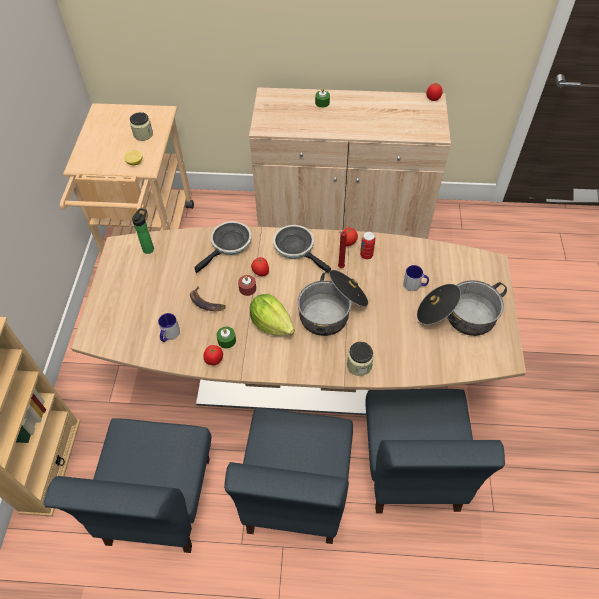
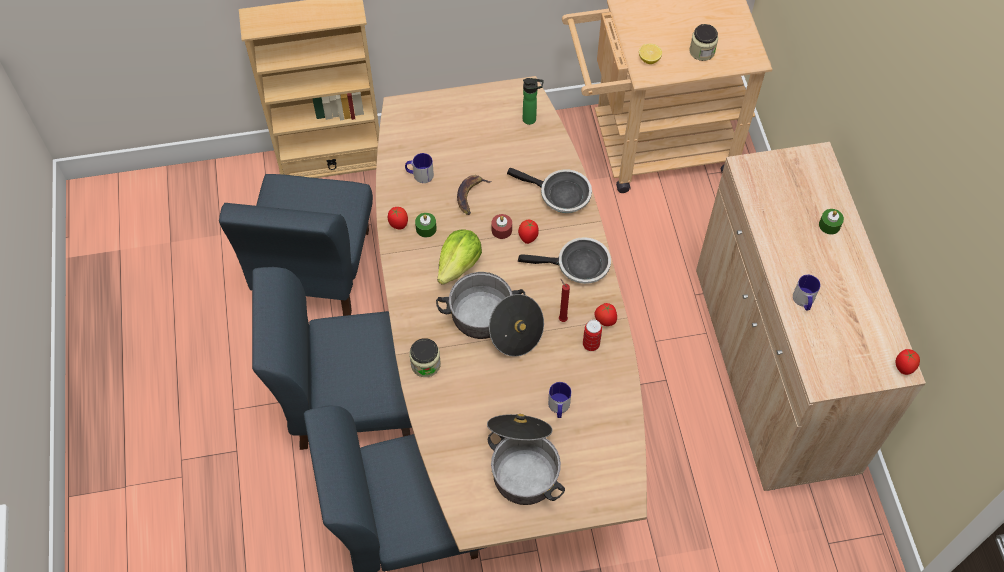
camera: 75 degrees right, 5 degrees up
(158, 501) = (313, 269): blue chair -> blue chair turned 75 degrees counterclockwise
(297, 248) = (578, 266): frying pan -> frying pan turned 60 degrees clockwise
(376, 127) = (804, 301): none -> mug

